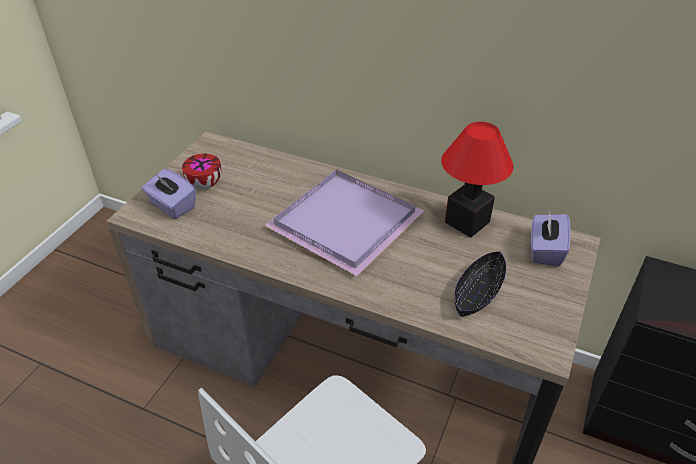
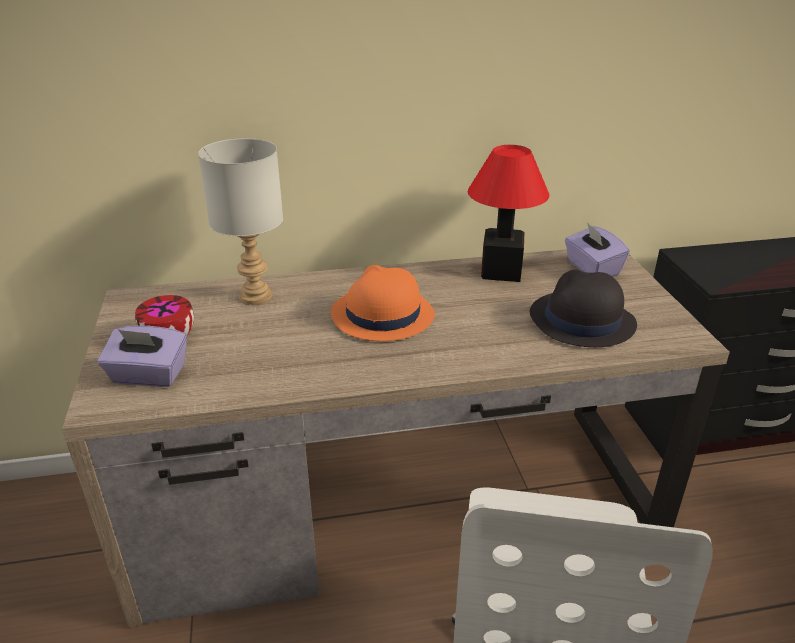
camera: 35 degrees left, 10 degrees down
(281, 172) = (257, 295): none -> grey table lamp
(342, 222) = (382, 315): purple tray -> orange hat
(478, 292) = (581, 320): black bowl -> black hat

